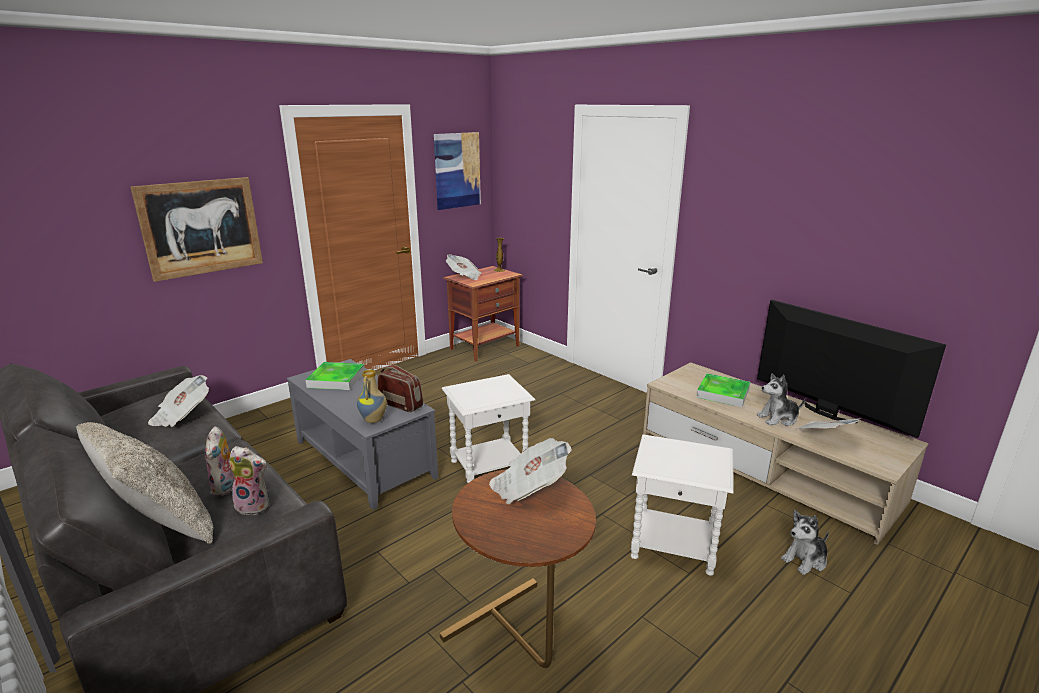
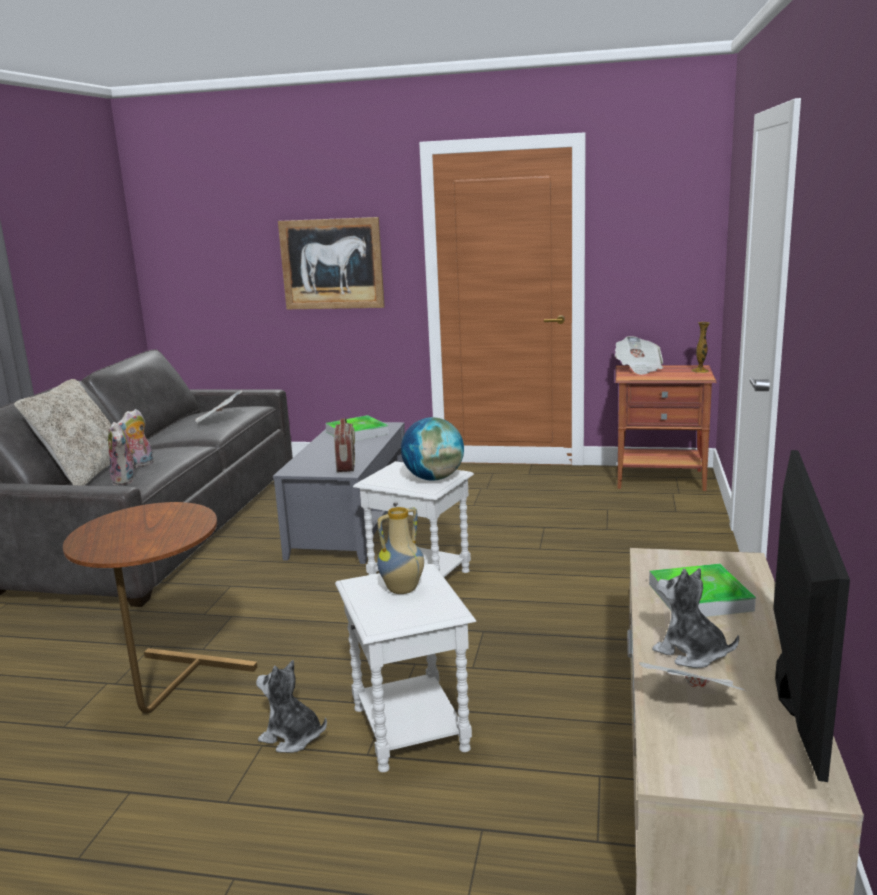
camera: 55 degrees right, 5 degrees down
(374, 420) = (305, 467): vase -> vase (402, 590)
(457, 170) = (657, 220): picture -> none
(502, 387) = (434, 478): none -> globe
(529, 487) = (181, 521): newspaper -> none
(805, 560) = (500, 843): plush toy -> plush toy (292, 737)

